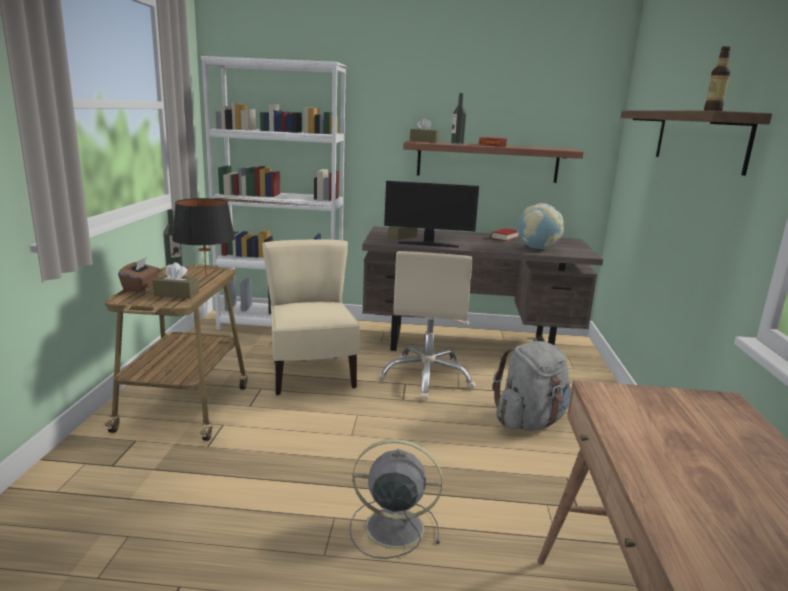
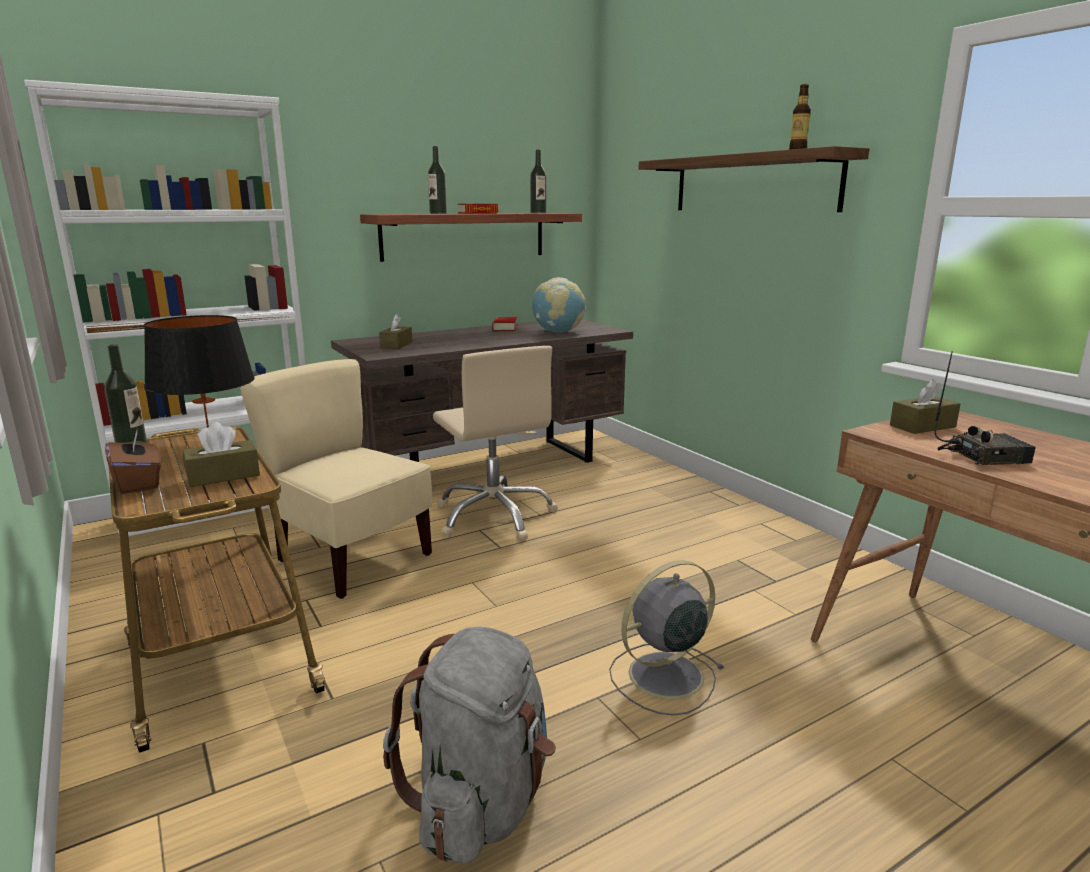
camera: 35 degrees left, 0 degrees up
(423, 141) = (389, 213): brown tissue box -> brown tissue box (922, 426)
(428, 244) = (444, 347): monitor -> none
(529, 422) = (646, 523): grey backpack -> grey backpack (481, 802)
(544, 148) = (538, 213): none -> bottle
(649, 442) = (983, 456): none -> radio

